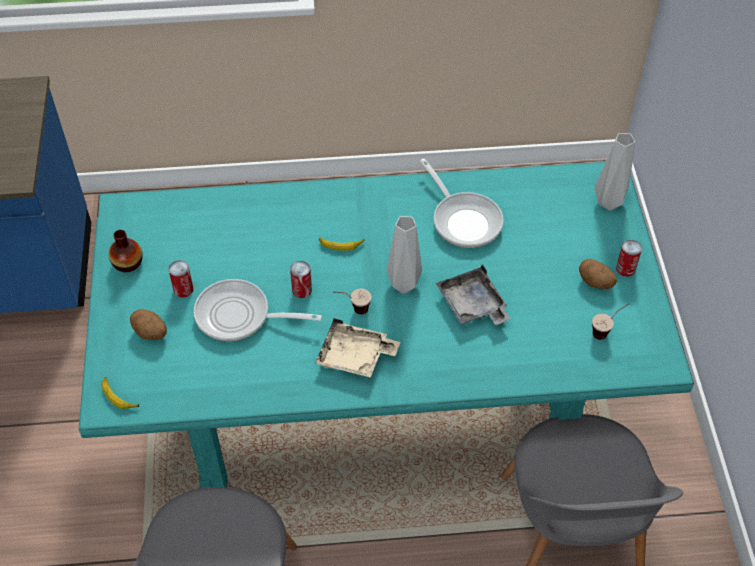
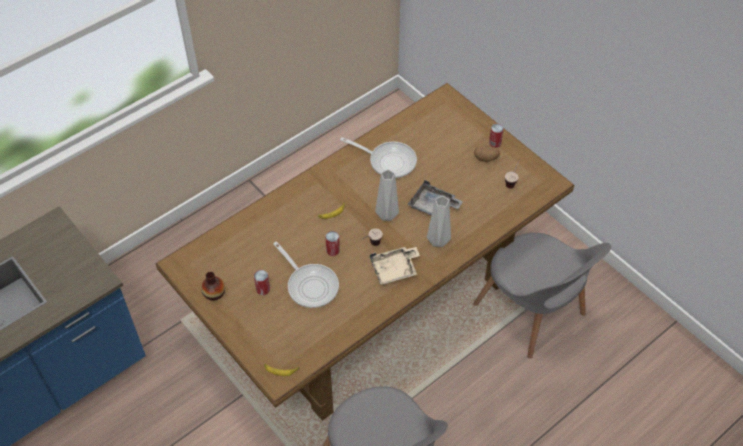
camera: 35 degrees left, 0 degrees up
(151, 333) = (266, 324): potato -> none
(239, 316) = (310, 285): frying pan -> frying pan turned 105 degrees counterclockwise
(379, 394) = (371, 300): turquoise dining table -> brown dining table
(610, 202) = (458, 110): grey vase -> grey vase (439, 240)

